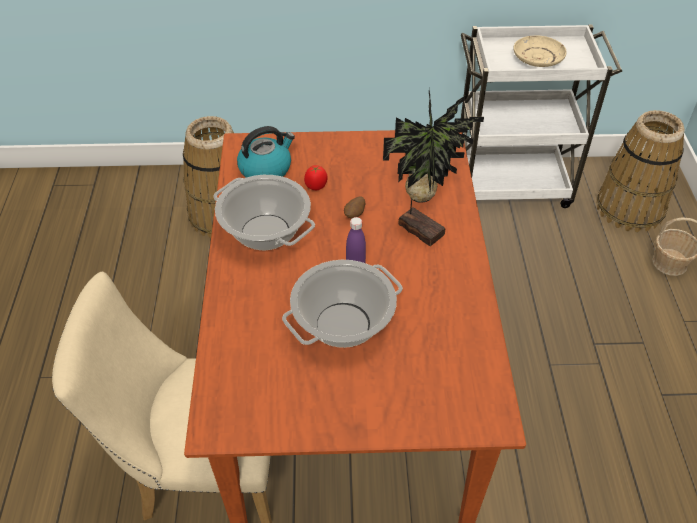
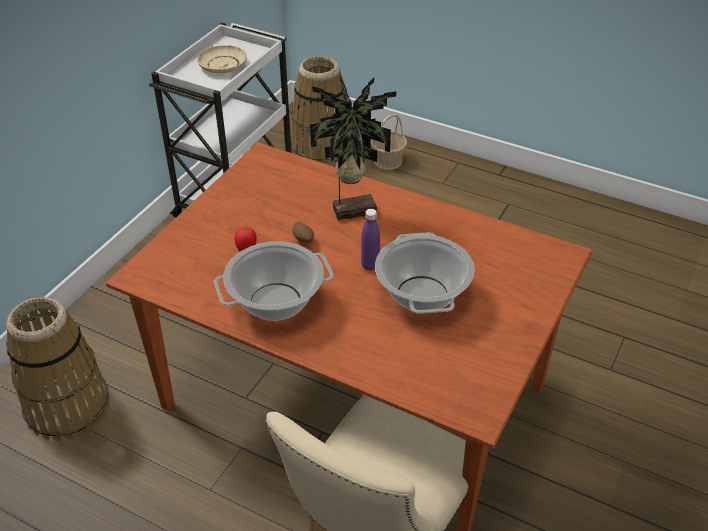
camera: 60 degrees left, 5 degrees down
(266, 169) = (190, 271): kettle -> none

